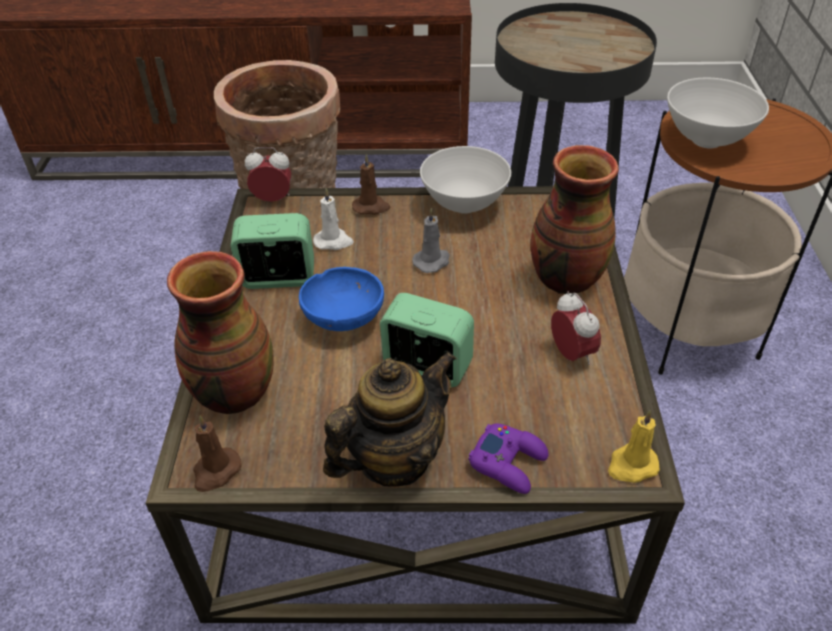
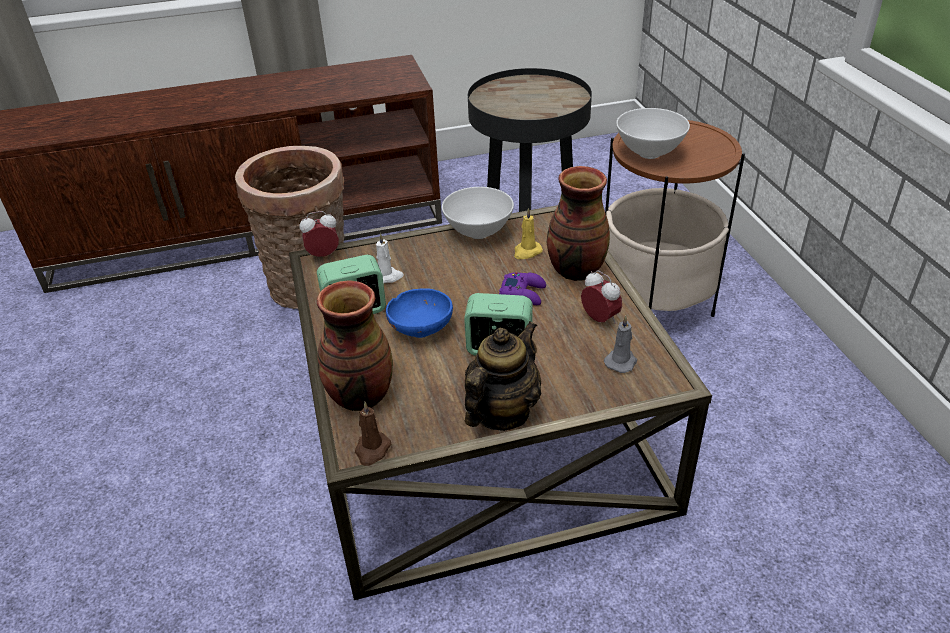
camera: 15 degrees left, 5 degrees down
(371, 207) = (406, 247): brown candle -> none
(432, 261) = (471, 277): grey candle -> grey candle (621, 361)
(509, 462) = (585, 397): purple game controller -> purple game controller (523, 293)
(631, 466) = (669, 380): yellow candle -> yellow candle (527, 252)

